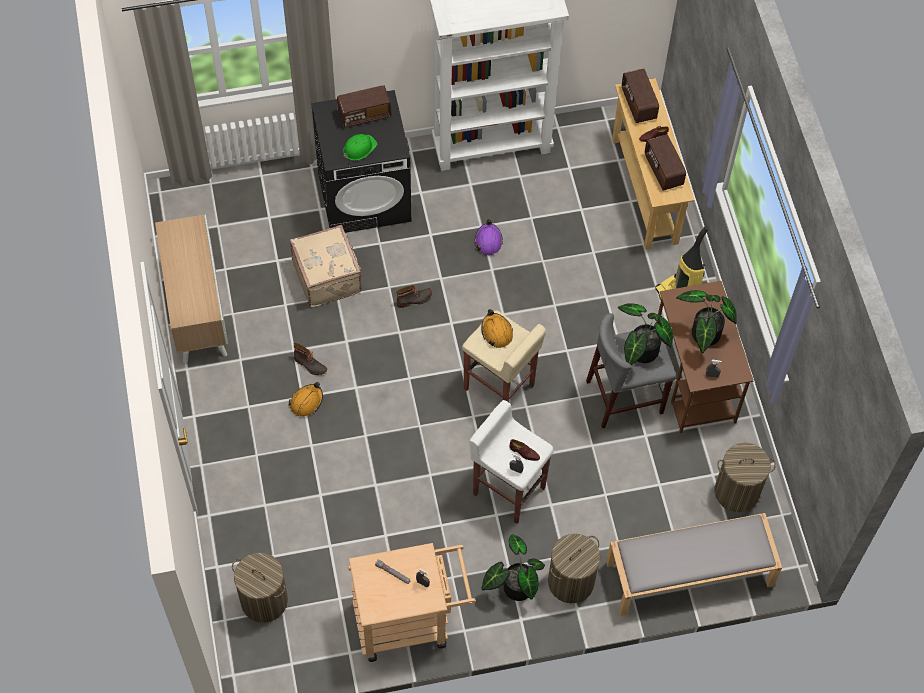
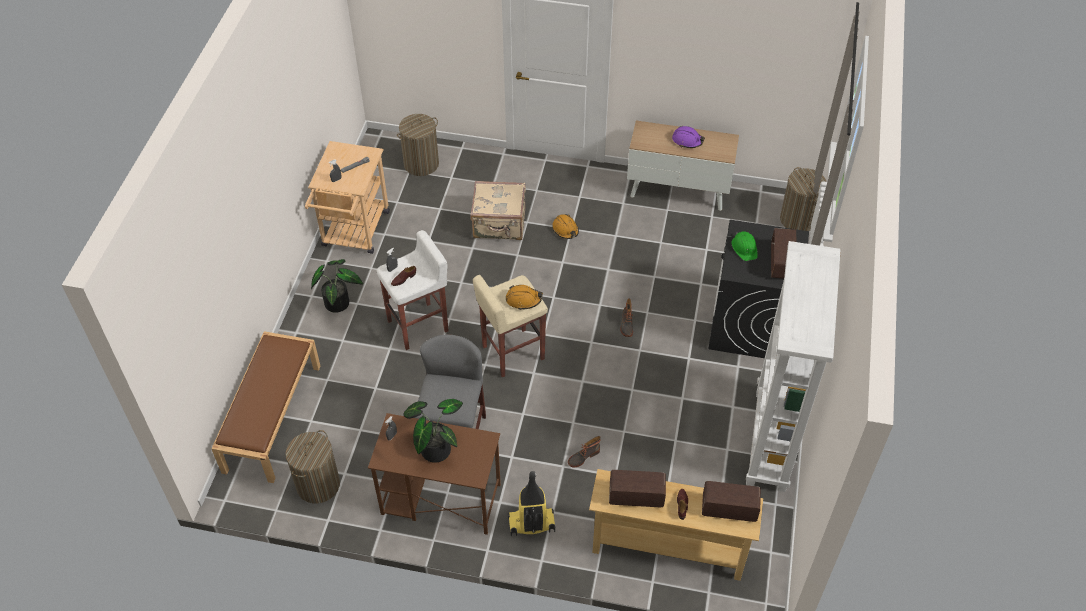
camera: 115 degrees right, 10 degrees down
(309, 365) = (597, 241): boot -> boot (583, 457)
(328, 276) = (675, 276): beige suitcase -> beige suitcase (499, 224)
(488, 241) = (663, 398): purple hard hat -> purple hard hat (687, 140)
(571, 581) = (319, 337): laundry basket -> laundry basket (798, 219)
(640, 352) = (448, 396): potted plant -> none
(688, 574) = (272, 417): grey bench -> brown bench

